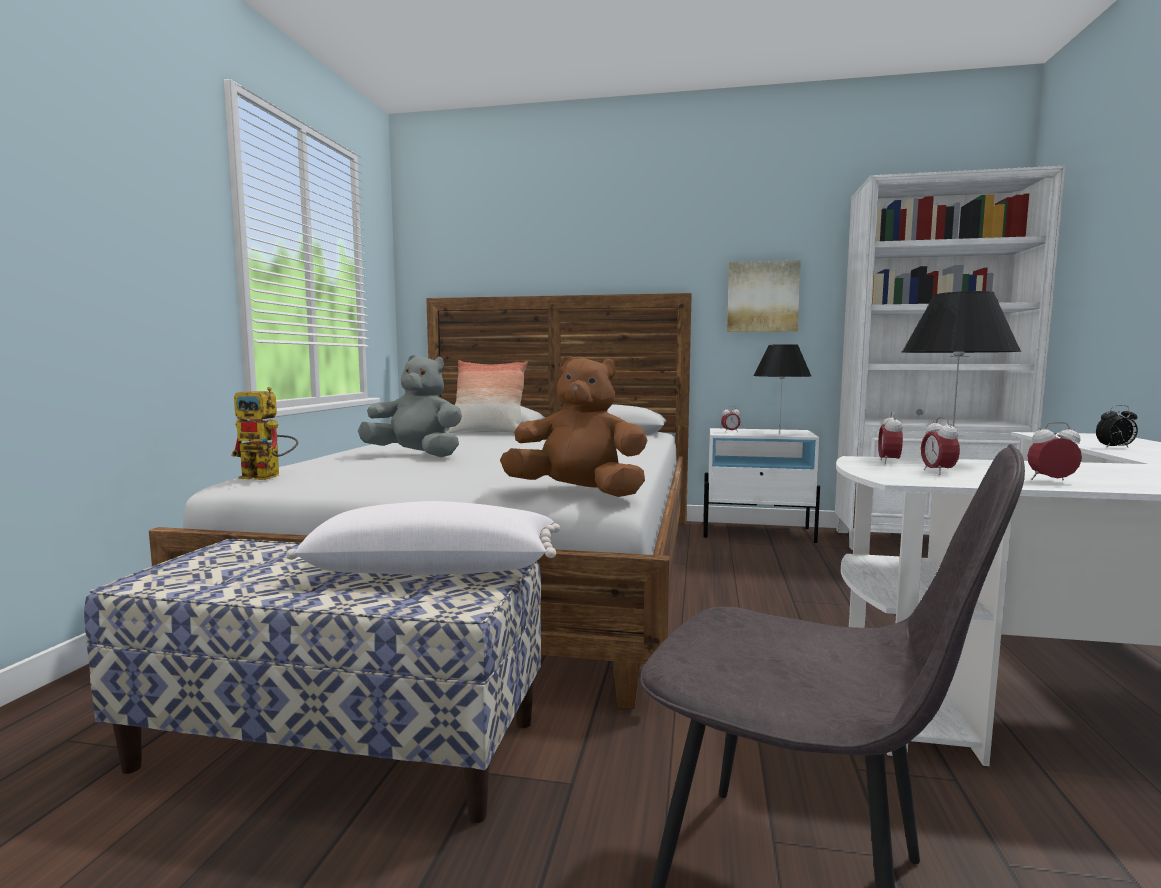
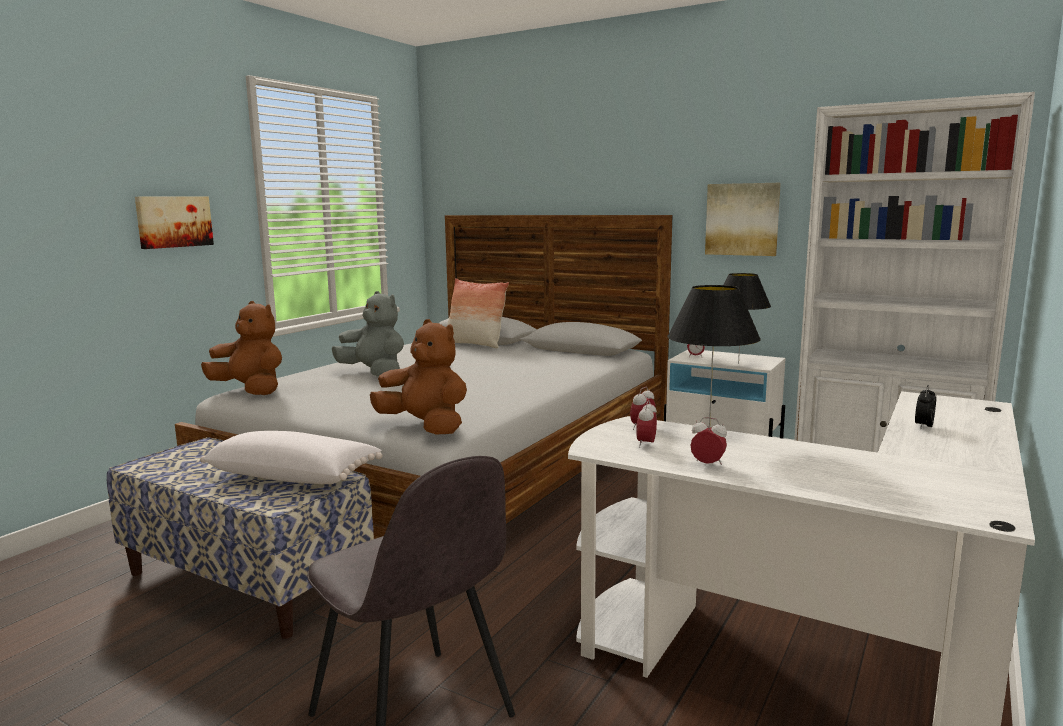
camera: 20 degrees right, 5 degrees up
(133, 244) = (173, 221): none -> picture
(269, 476) = (250, 391): toy robot -> brown plush toy
(1115, 448) = (923, 426): alarm clock -> alarm clock turned 105 degrees clockwise

